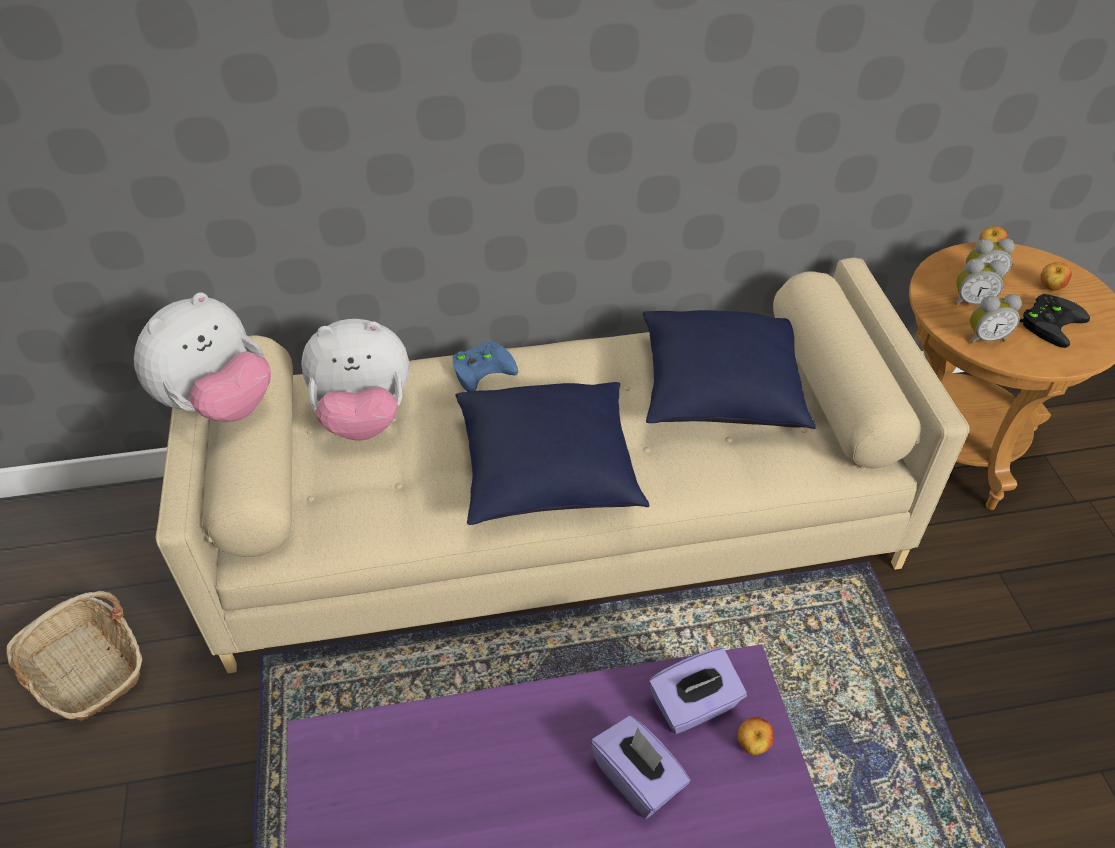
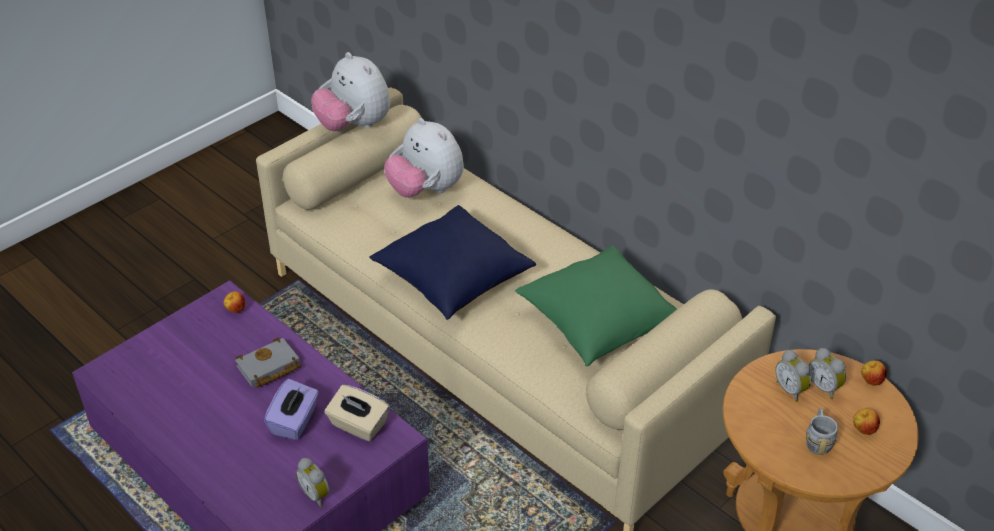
camera: 55 degrees right, 5 degrees down
(86, 669) = (240, 225): basket -> none
(219, 405) = (354, 126): plush toy -> plush toy turned 45 degrees clockwise
(483, 367) = (510, 213): blue game controller -> none
(511, 760) = (268, 368): none -> grey book
(694, 706) = (358, 425): purple tissue box -> beige tissue box
(720, 393) = (598, 323): blue pillow -> green pillow
(752, 745) = (352, 460): apple -> apple (236, 310)
(984, 338) = (754, 409): alarm clock -> alarm clock (316, 494)
(1050, 321) = (817, 441): black game controller -> grey mug

